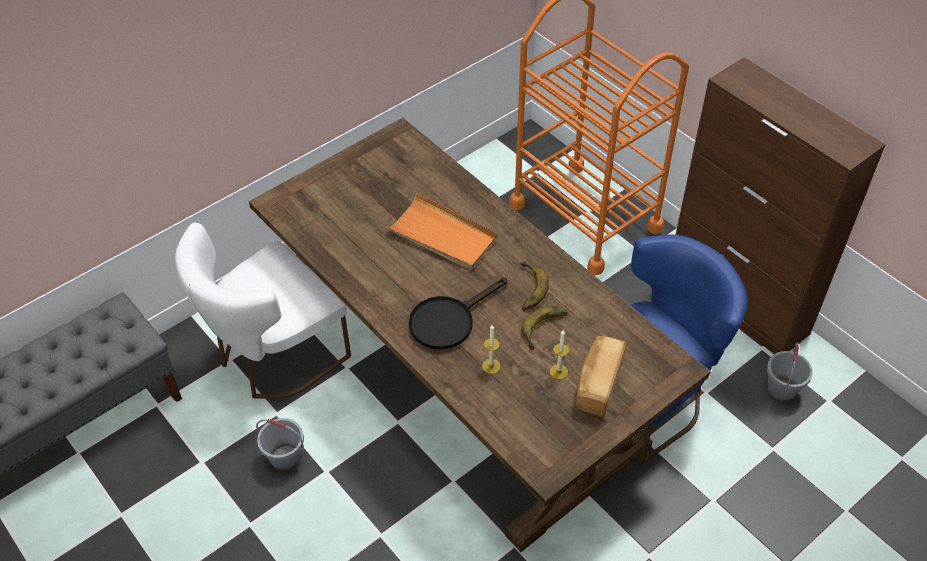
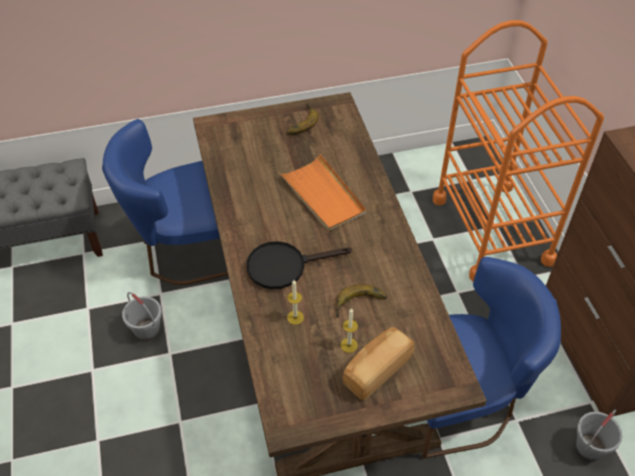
camera: 25 degrees right, 0 degrees up
(274, 357) = (184, 250): white chair -> blue chair
(526, 289) = (365, 264): banana -> banana (299, 122)

